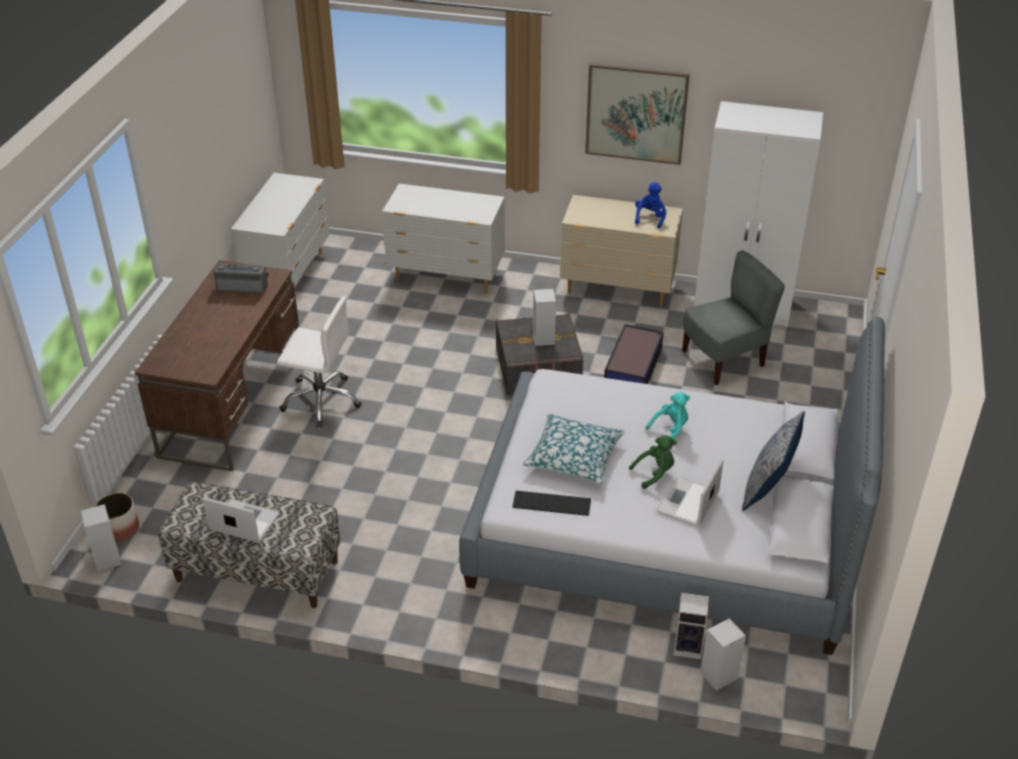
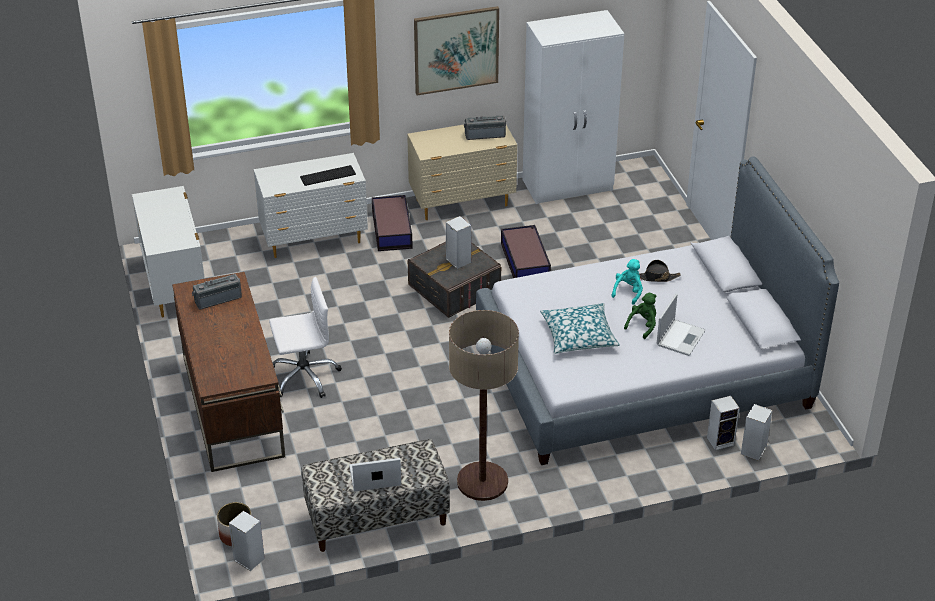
camera: 30 degrees left, 0 degrees up
(391, 579) = (482, 482): none -> floor lamp
(528, 291) = (392, 229): none -> storage box
(552, 502) = (592, 372): keyboard -> keyboard (328, 175)
(650, 218) = (485, 134): blue plush toy -> radio
(687, 503) = (681, 337): laptop -> laptop turned 150 degrees counterclockwise
(716, 426) = (656, 277): none -> black hat
(724, 359) = (587, 232): grey chair -> none
(768, 488) = (724, 307): pillow -> none

